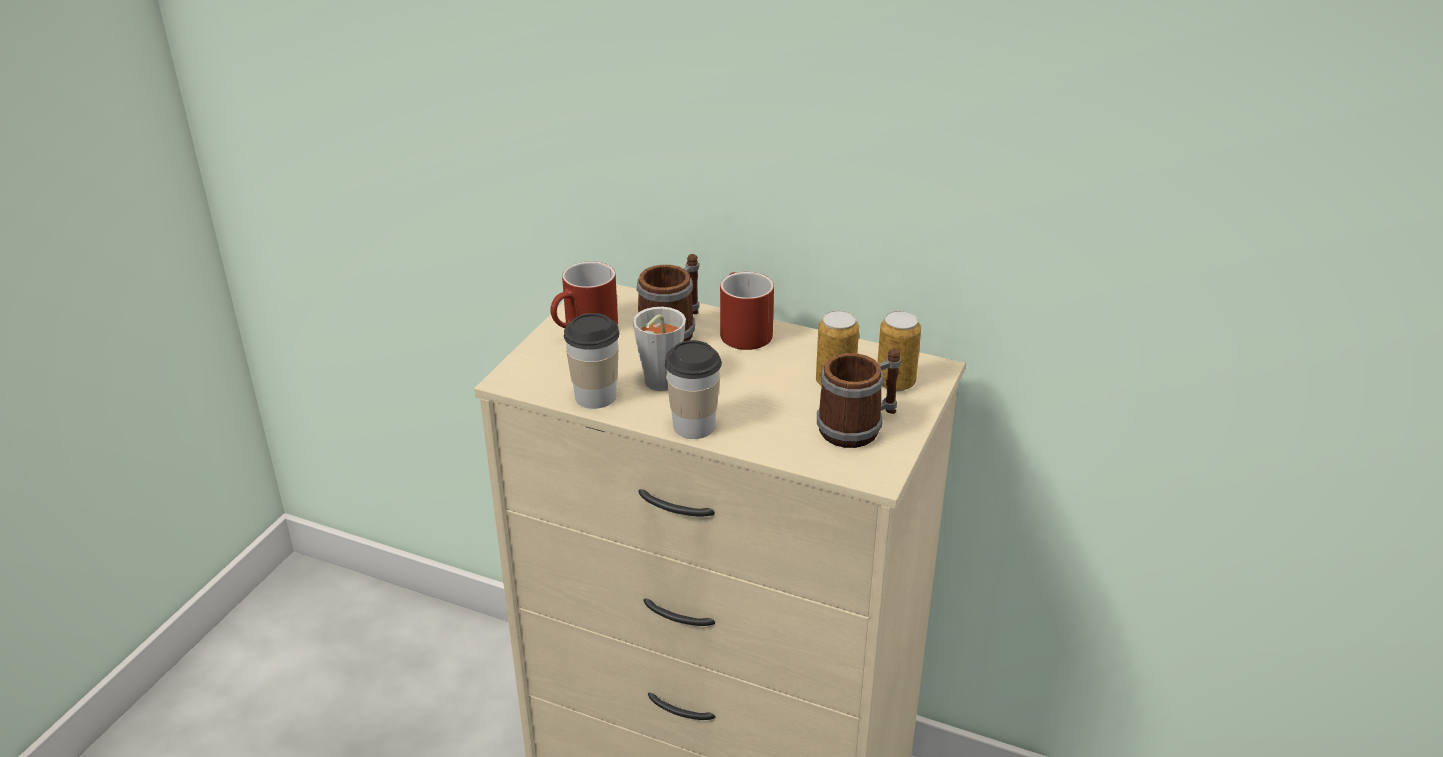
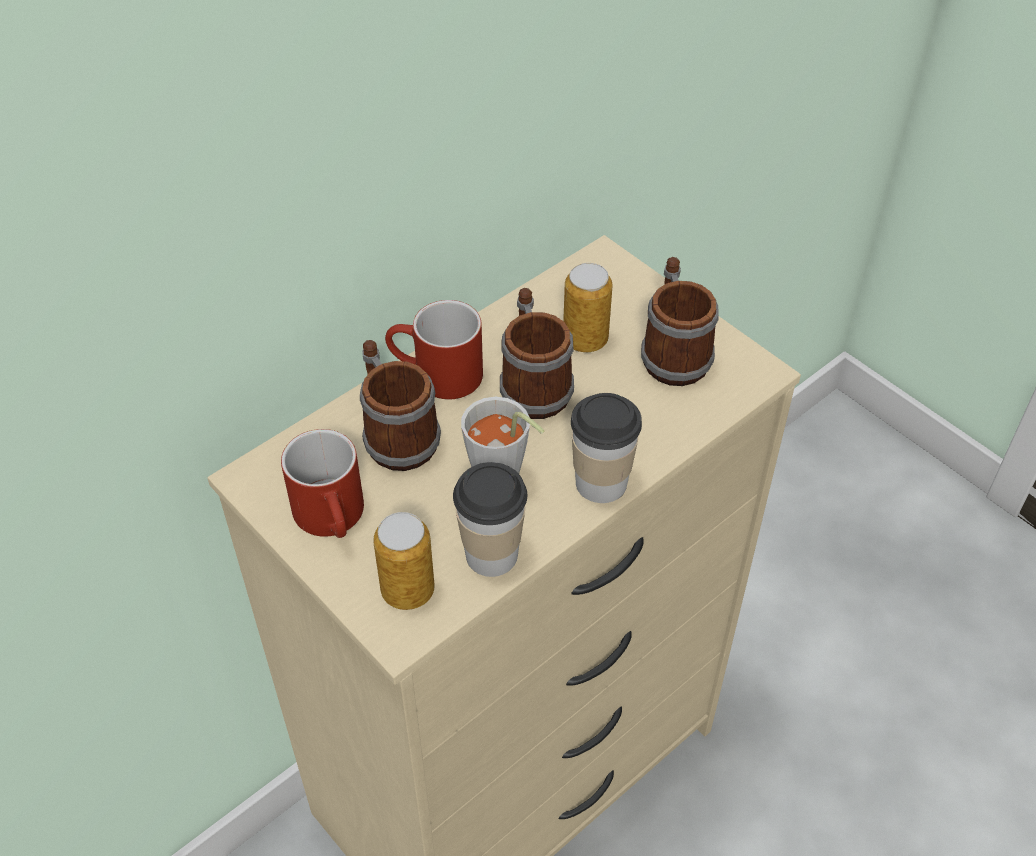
camera: 65 degrees left, 15 degrees up
(767, 372) = (533, 384): none -> mug
(895, 383) = (612, 296): can -> can (408, 590)

